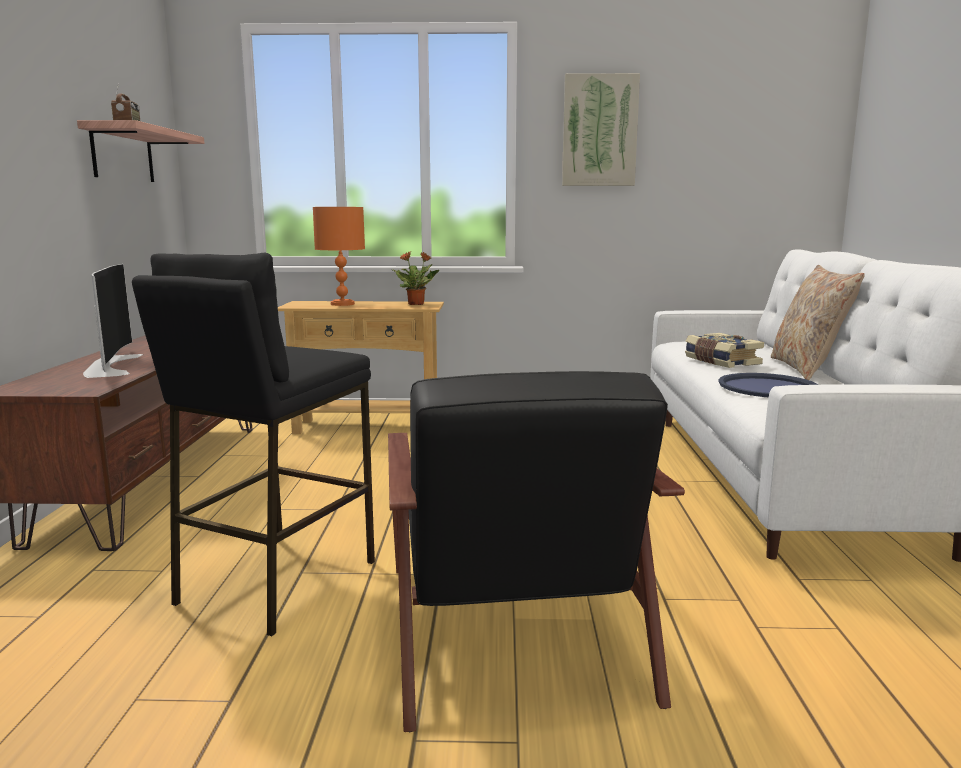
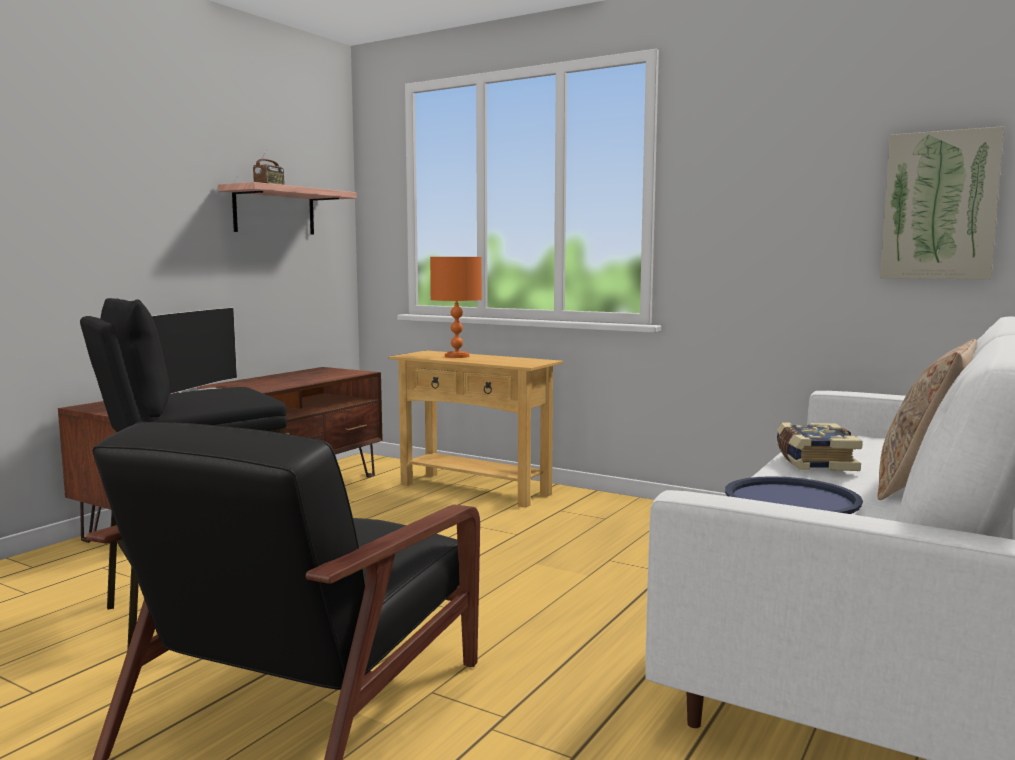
camera: 30 degrees right, 5 degrees down
(416, 304) = (525, 361): potted plant -> none
(599, 131) = (751, 164): picture -> picture (940, 206)

